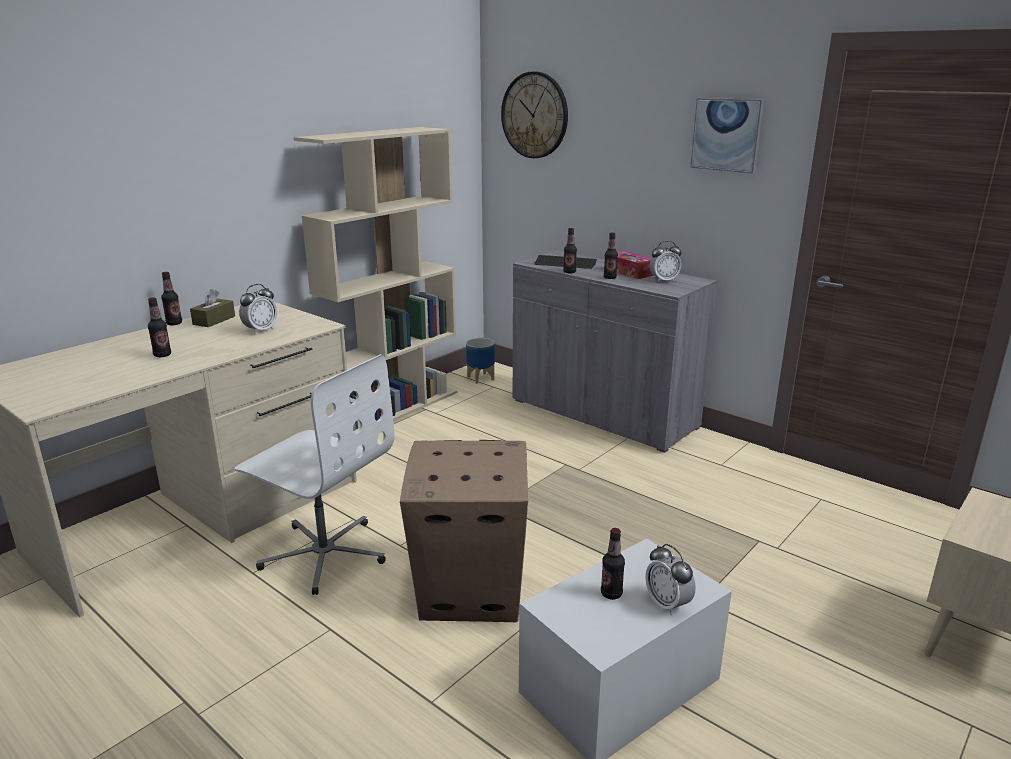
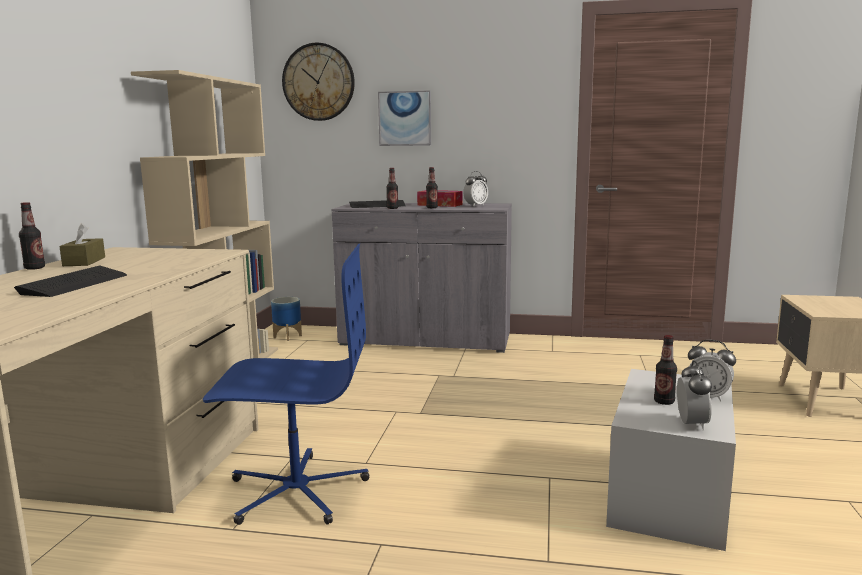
camera: 30 degrees left, 10 degrees down
(162, 355) = (75, 284): bottle -> keyboard
(260, 330) = (160, 260): alarm clock -> alarm clock (691, 424)
(324, 554) = (296, 490): white office chair -> blue office chair
(468, 590) = (471, 474): cardboard box -> none
(726, 135) = (506, 84): picture -> picture (405, 118)

